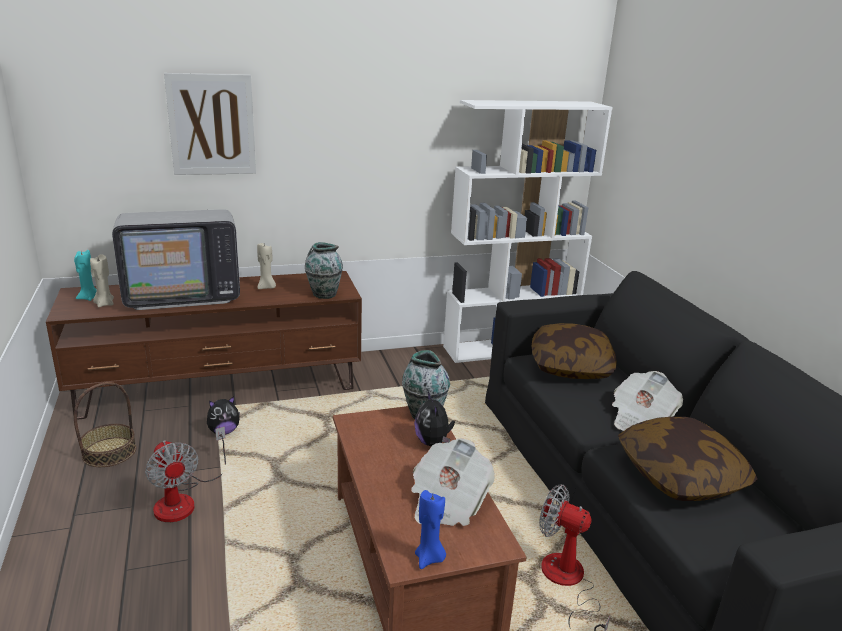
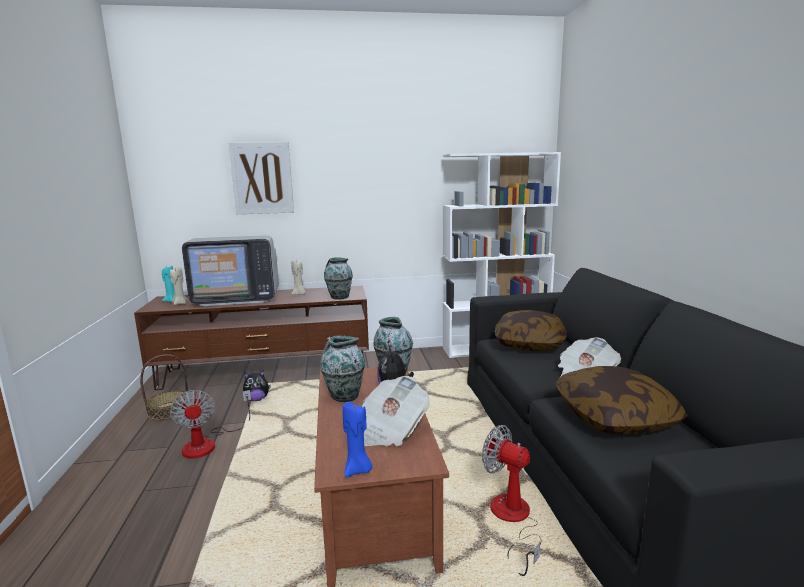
camera: 10 degrees right, 10 degrees down
(377, 454) = (344, 396): none -> vase

